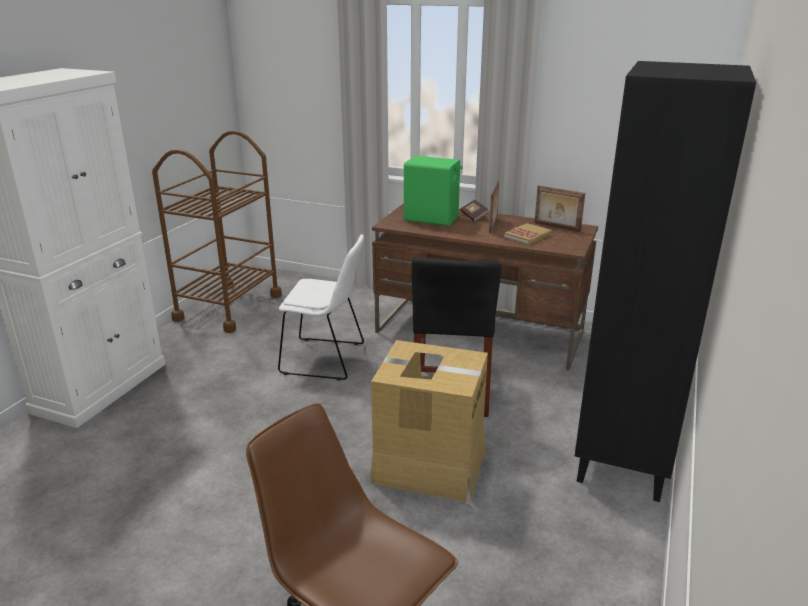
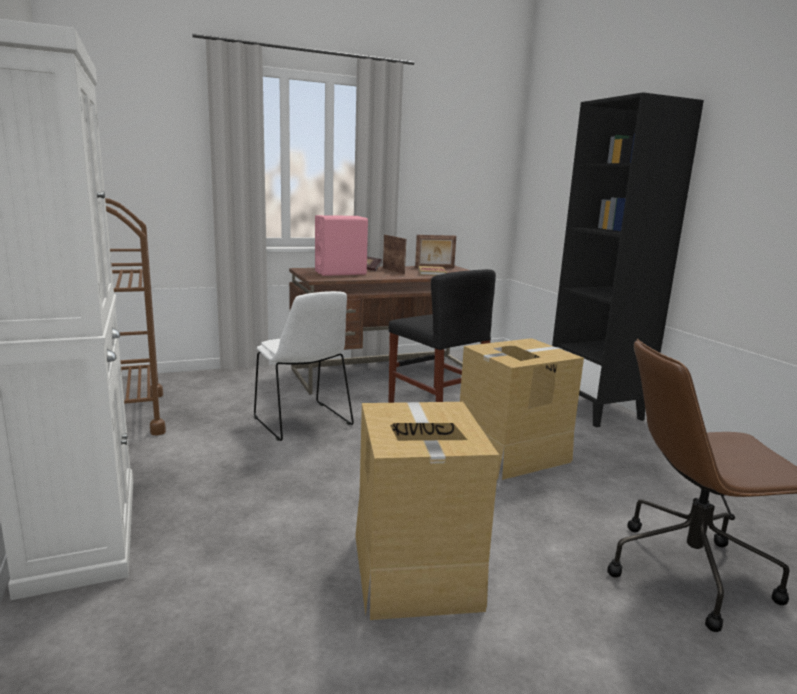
camera: 45 degrees left, 10 degrees down
(192, 512) = (414, 569): none -> cardboard box
(326, 359) = (303, 422): white chair -> white chair turned 90 degrees clockwise
(431, 218) = (340, 273): green speaker -> pink speaker

